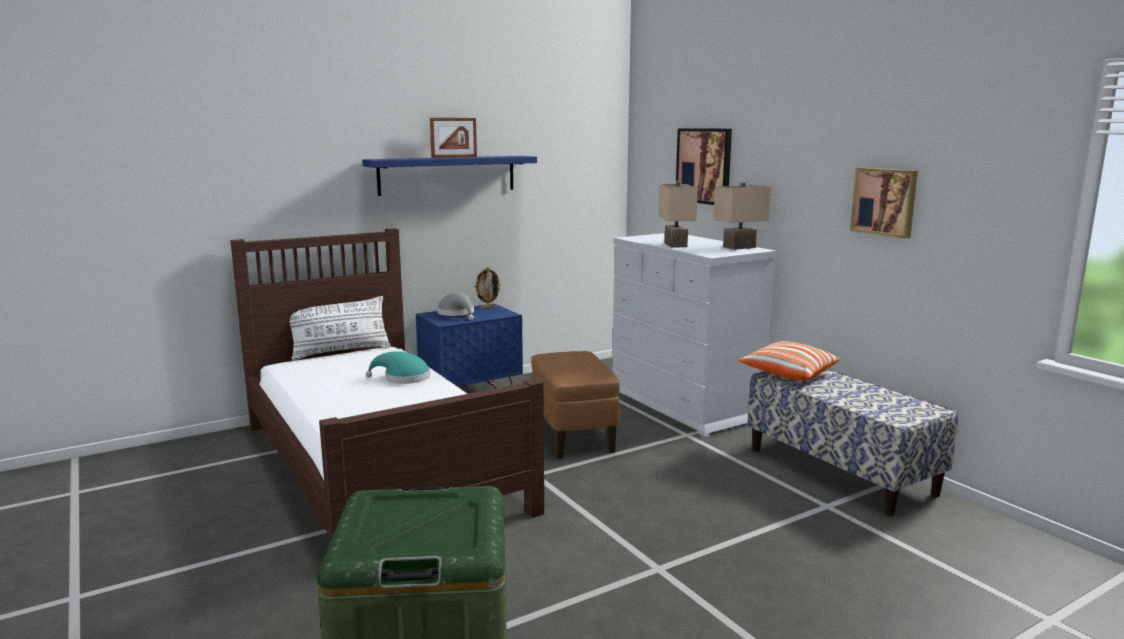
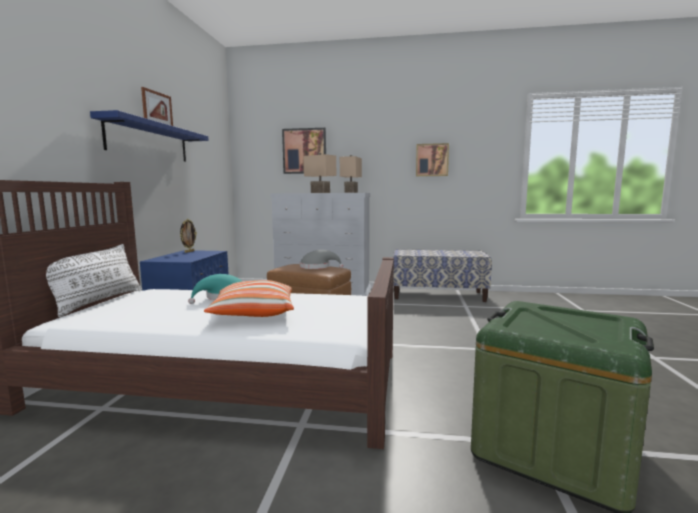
camera: 50 degrees left, 5 degrees down
(457, 314) = (178, 256): grey hat -> grey hat (317, 267)
(788, 374) = (404, 253): pillow -> pillow (253, 313)

